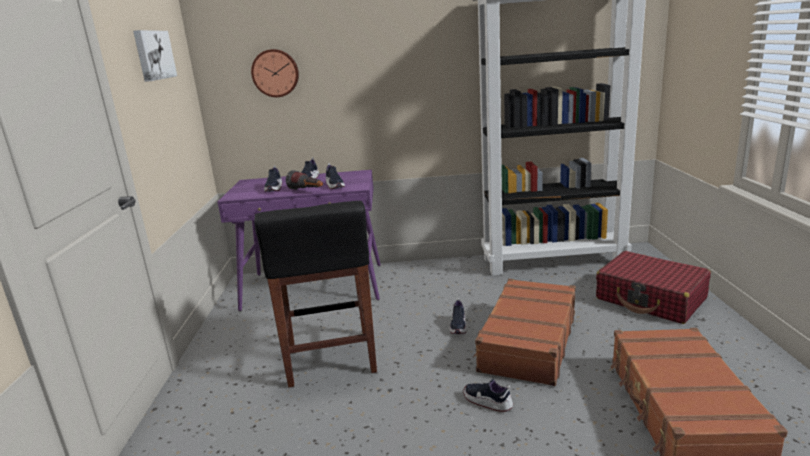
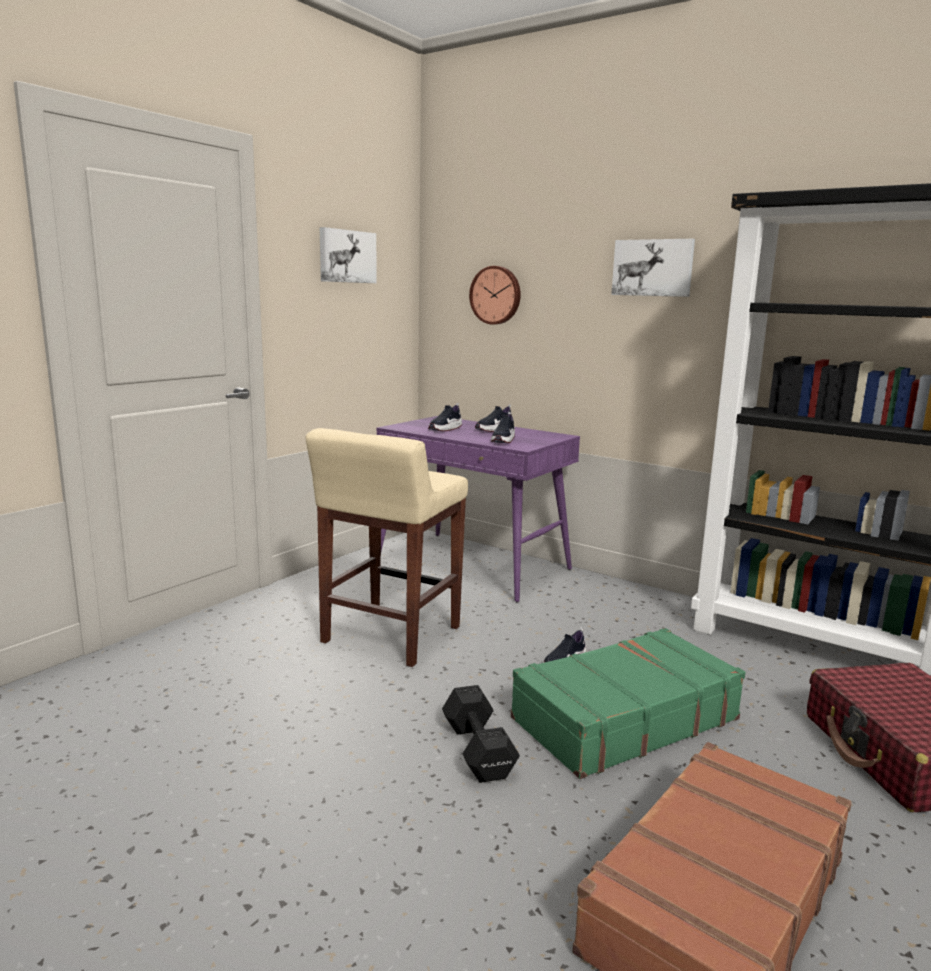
camera: 35 degrees right, 5 degrees down
(307, 191) = (467, 438): flashlight -> none
(330, 359) = (390, 636): black stool -> beige stool
(404, 40) = (653, 268): none -> picture
(488, 402) = (478, 752): shoe -> black dumbbell
(527, 342) = (623, 718): brown suitcase -> green suitcase

